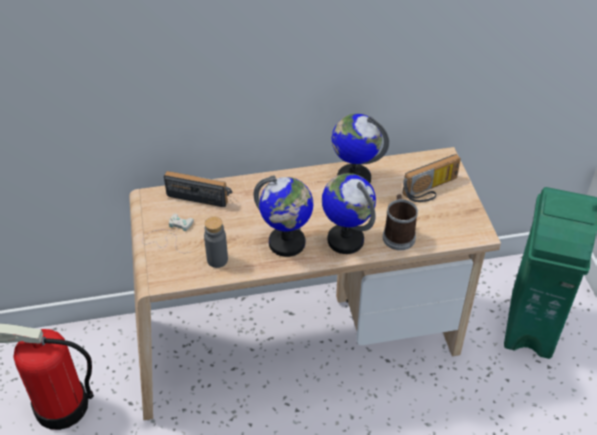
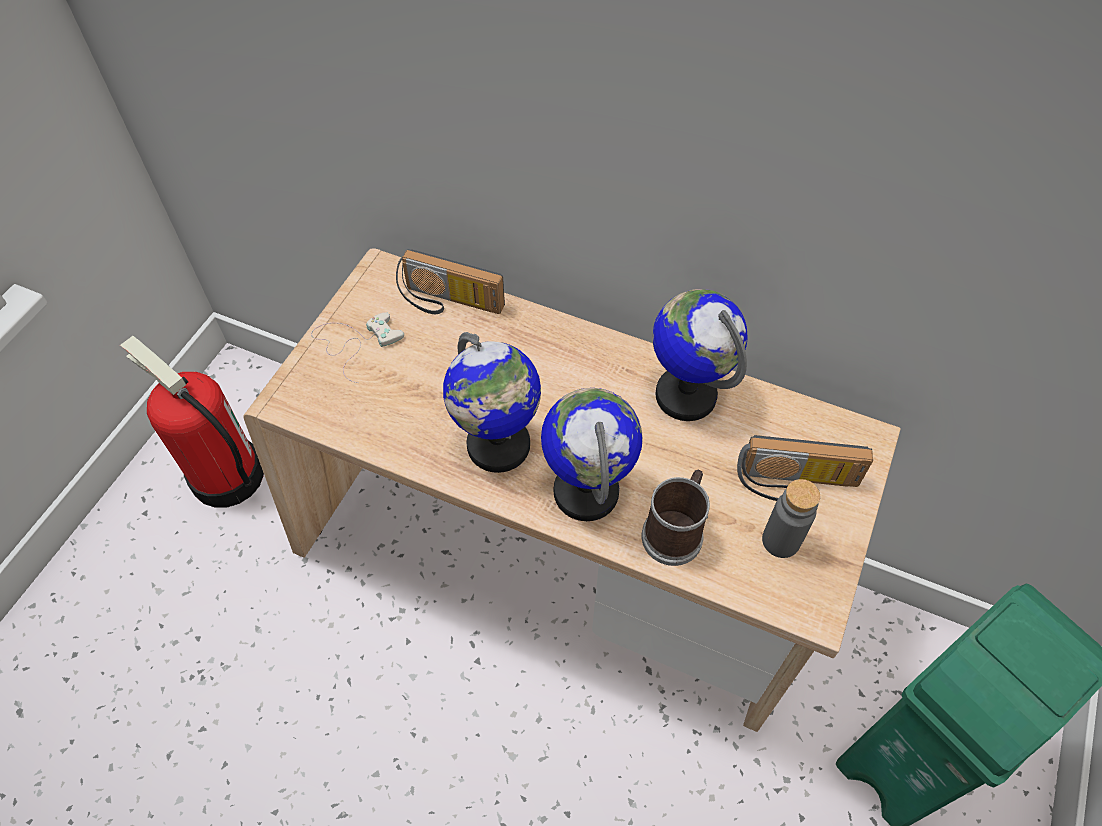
camera: 35 degrees right, 10 degrees up
(201, 195) = (448, 303): radio -> radio turned 150 degrees clockwise
(217, 260) = (383, 415): grey bottle -> grey bottle (781, 541)

